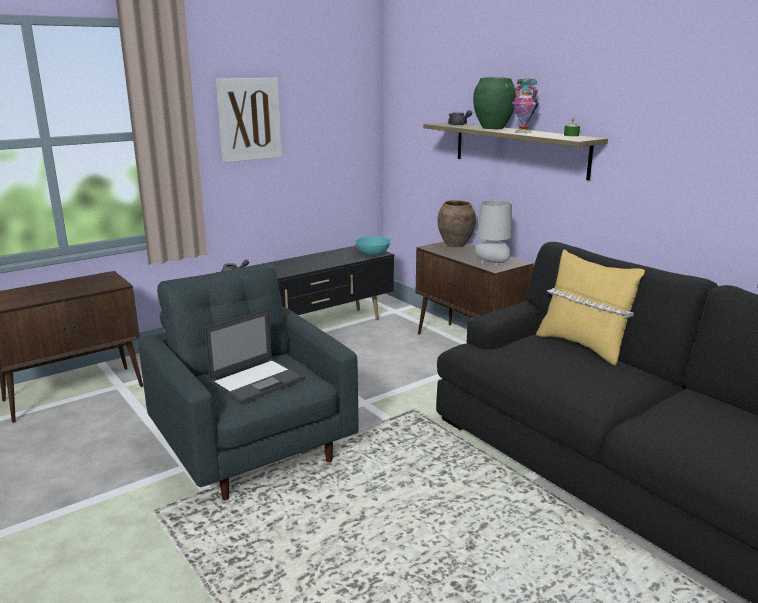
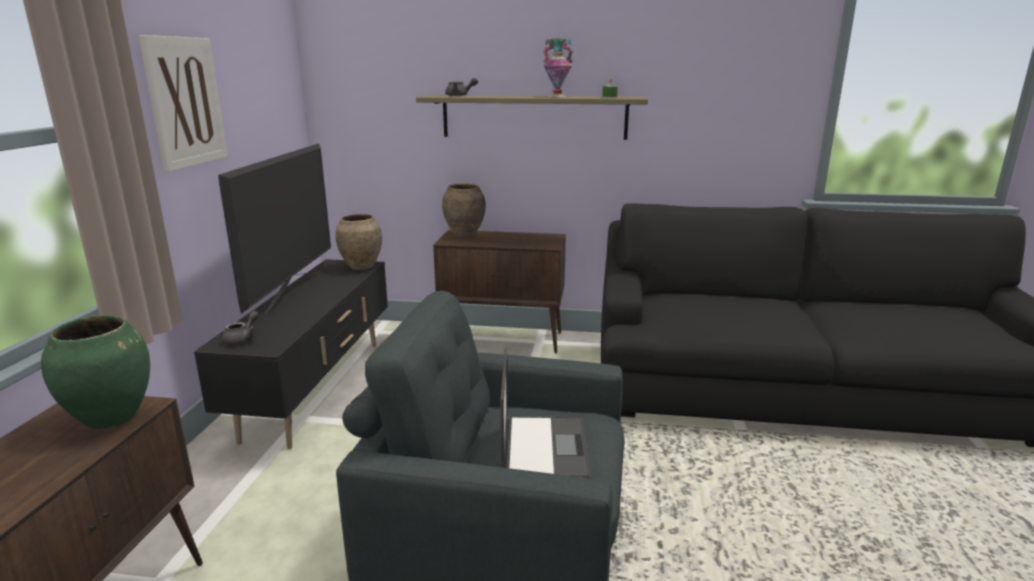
camera: 45 degrees left, 0 degrees up
(306, 257) = (292, 291): none -> television
(372, 253) = (361, 267): turquoise bowl -> brown vase
(492, 265) = (542, 244): grey table lamp -> none
(493, 128) = (511, 96): green vase -> green vase (112, 417)
(583, 346) = (703, 294): yellow pillow -> none

